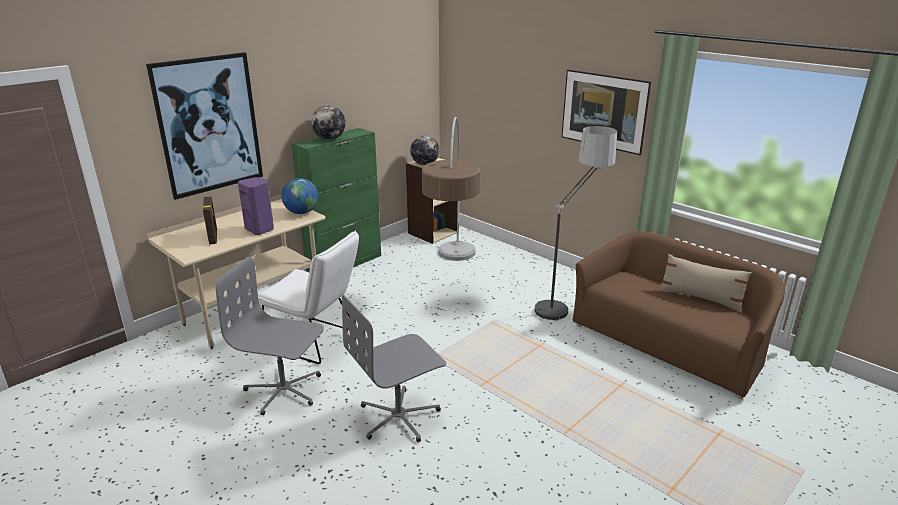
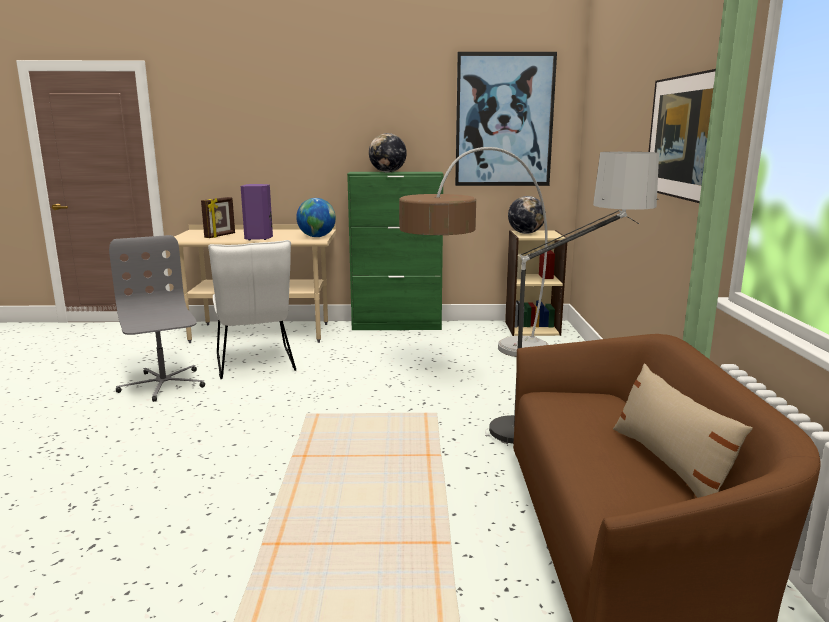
camera: 45 degrees right, 10 degrees down
(209, 125) = (262, 135): picture -> picture (504, 120)
(399, 417) = (180, 442): grey office chair -> none

